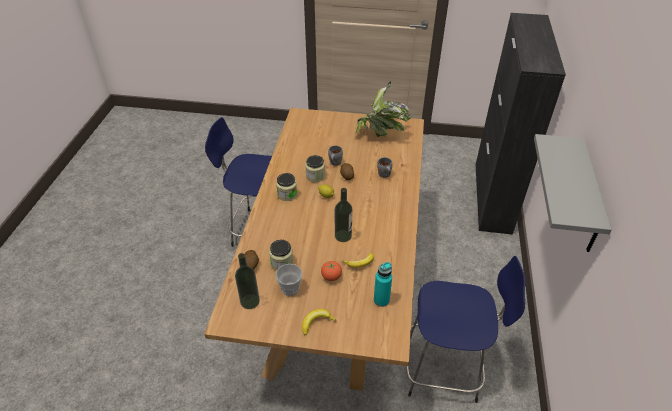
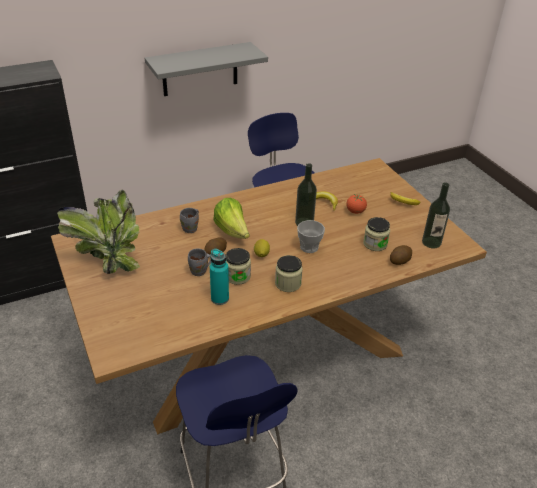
camera: 125 degrees left, 5 degrees down
(290, 288) = (392, 227): cup -> cup (309, 247)
(364, 193) = (232, 231): none -> lettuce
(381, 300) = (346, 181): turquoise bottle -> turquoise bottle (220, 298)

